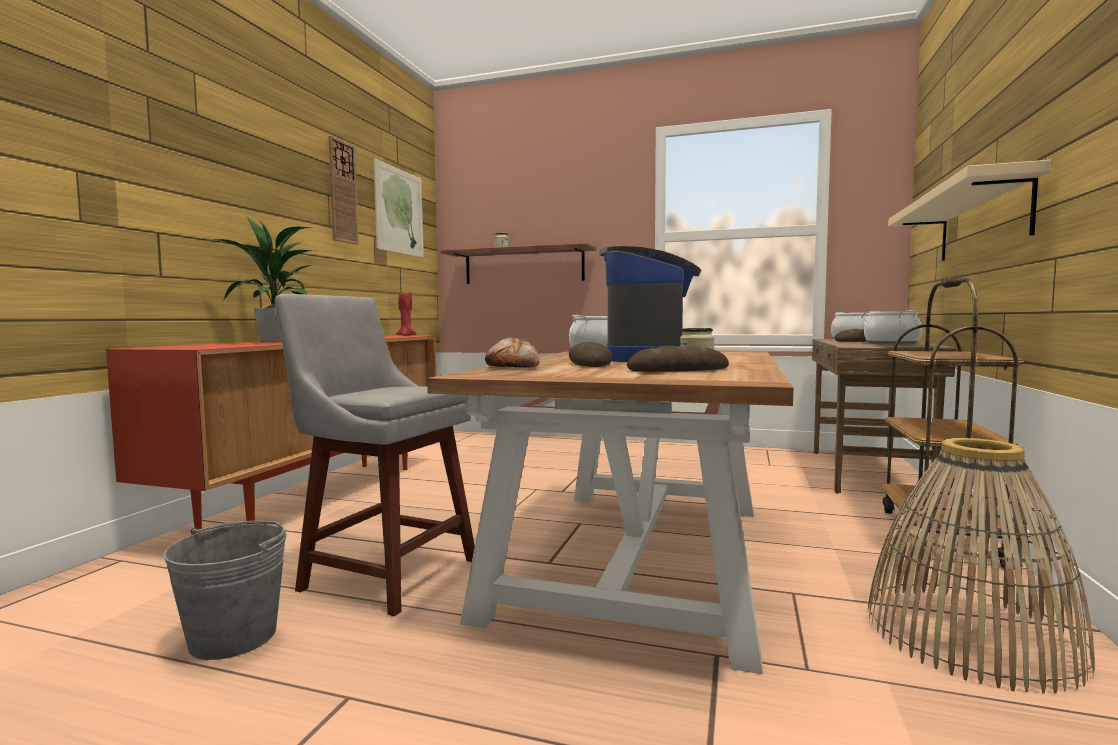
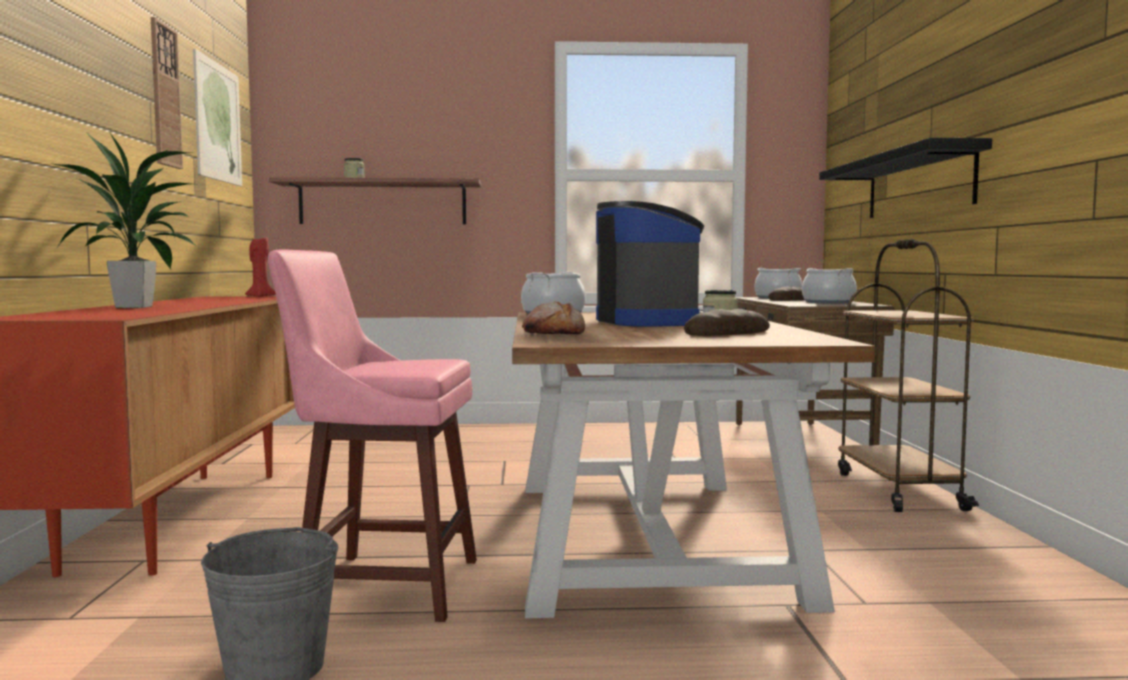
camera: 20 degrees left, 0 degrees up
(384, 572) = (381, 585): grey chair -> pink chair
(589, 363) = (614, 329): bread -> none
(971, 635) = (967, 562): basket -> none
(982, 222) = (918, 184): beige shelf -> black shelf

